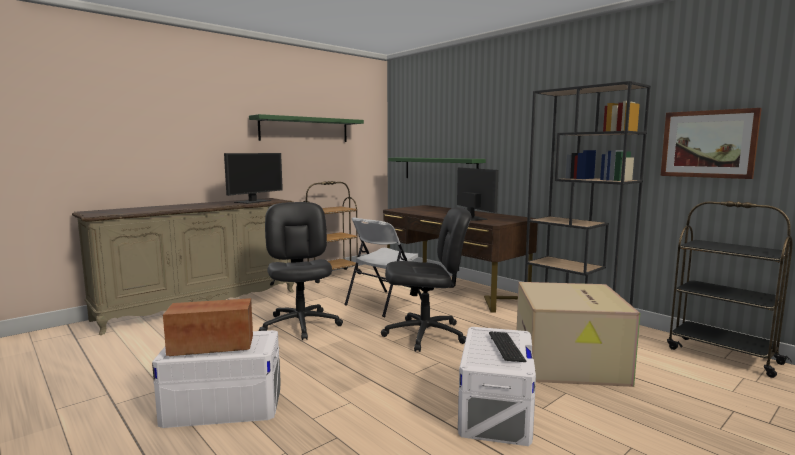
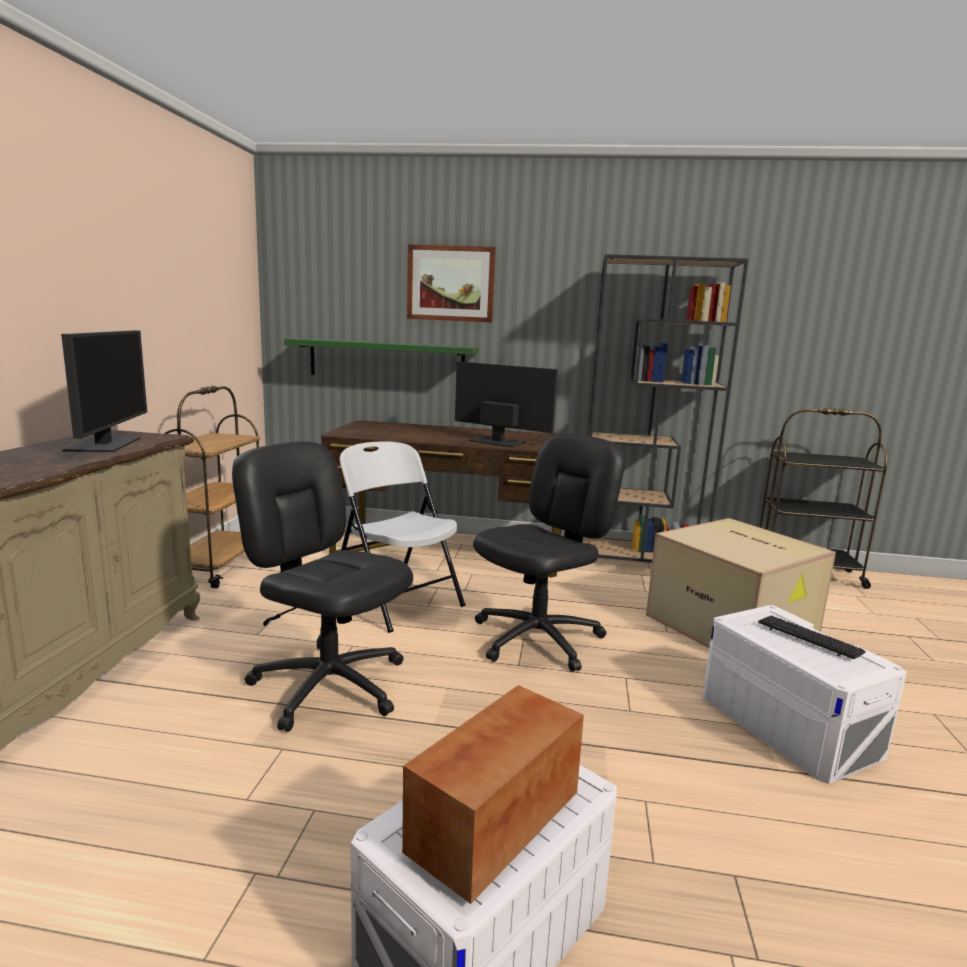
camera: 40 degrees left, 5 degrees up
(305, 129) = (148, 278): green shelf -> none
(384, 303) = (397, 600): white chair -> white chair turned 135 degrees clockwise
(708, 144) = (790, 341): picture -> picture (451, 283)

